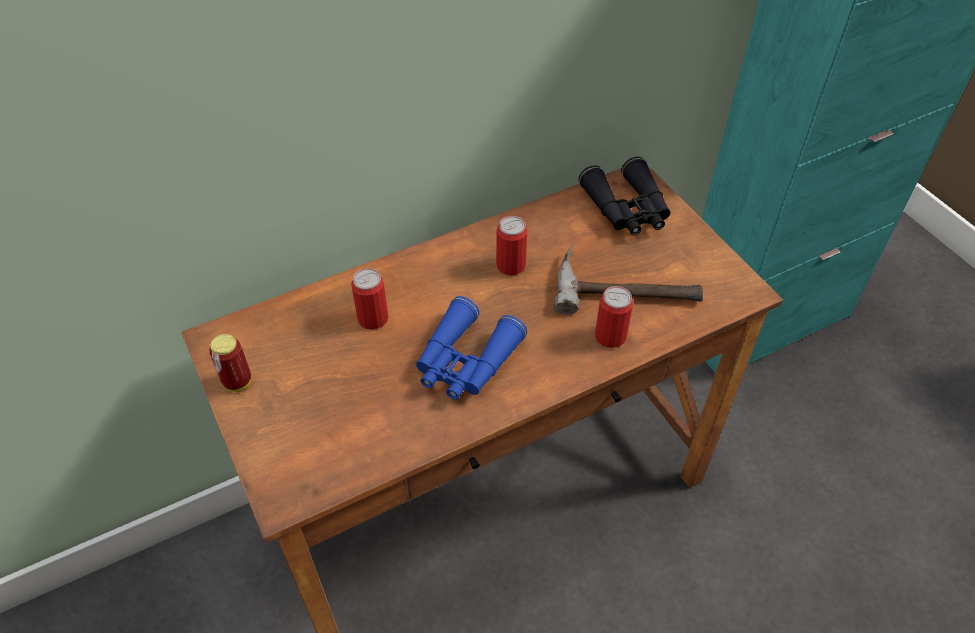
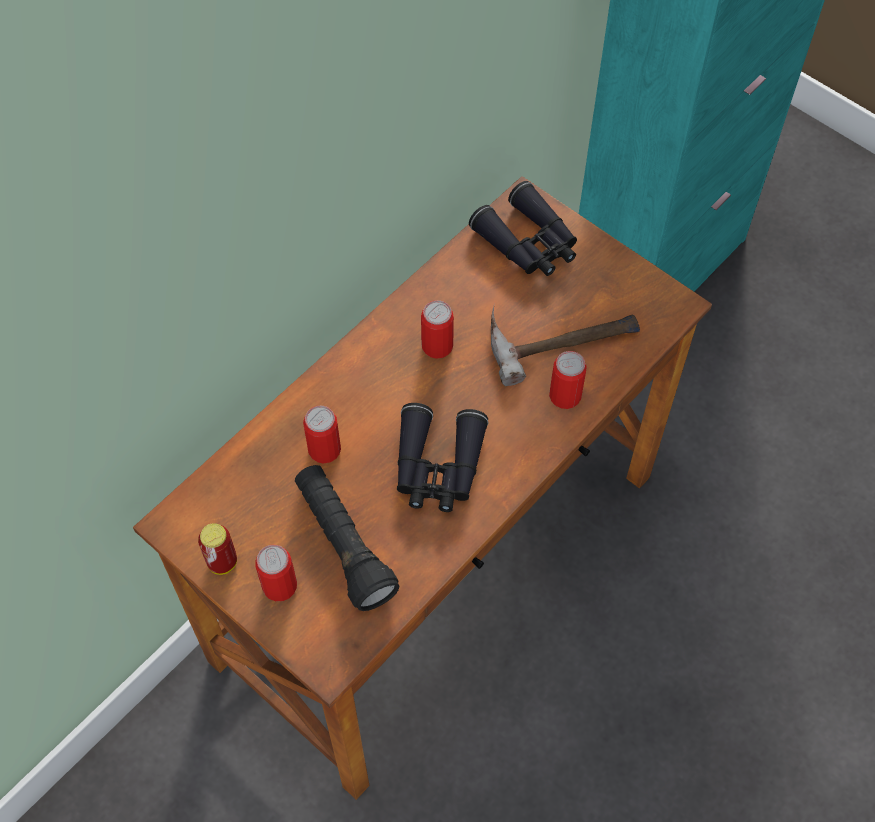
camera: 20 degrees left, 10 degrees up
(275, 417) = (279, 585): none -> can
(349, 400) = (343, 544): none -> black flashlight
(465, 362) = (438, 467): blue binoculars -> black binoculars

